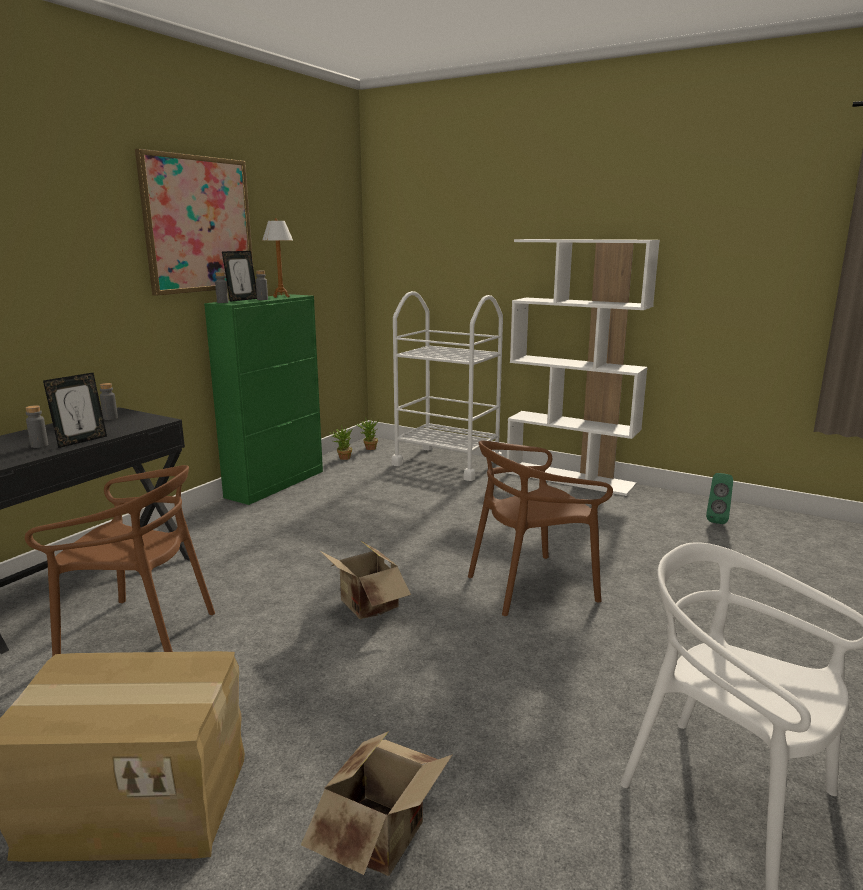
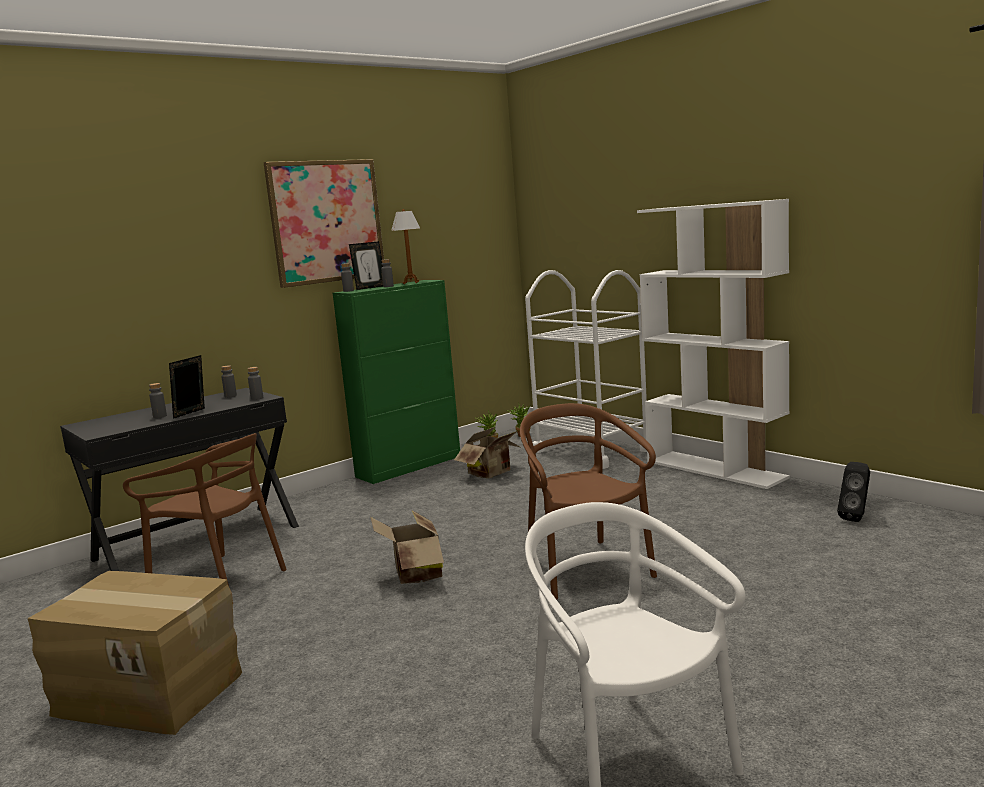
camera: 20 degrees right, 5 degrees down
(81, 441) = (191, 413): picture frame -> picture frame turned 150 degrees clockwise
(149, 421) = (257, 398): none -> grey bottle
(384, 838) = (305, 743): cardboard box -> cardboard box (492, 473)
(531, 586) = (585, 569): brown chair -> brown chair turned 75 degrees clockwise
(717, 520) = (856, 518): green speaker -> black speaker

